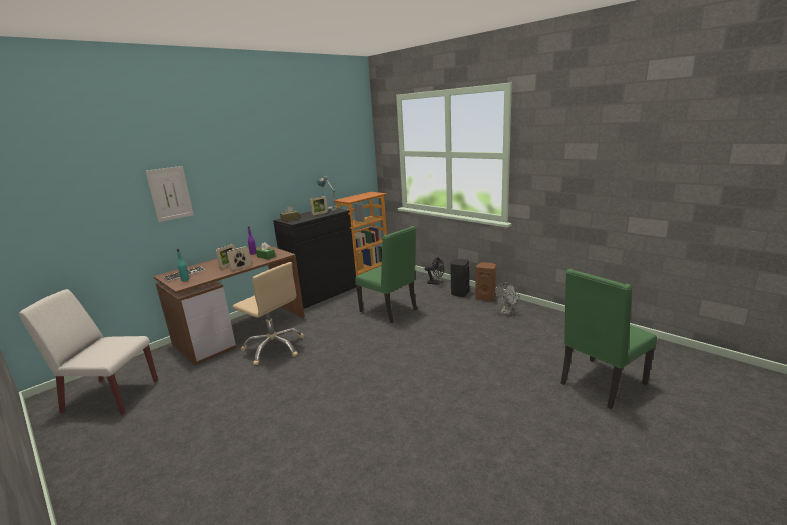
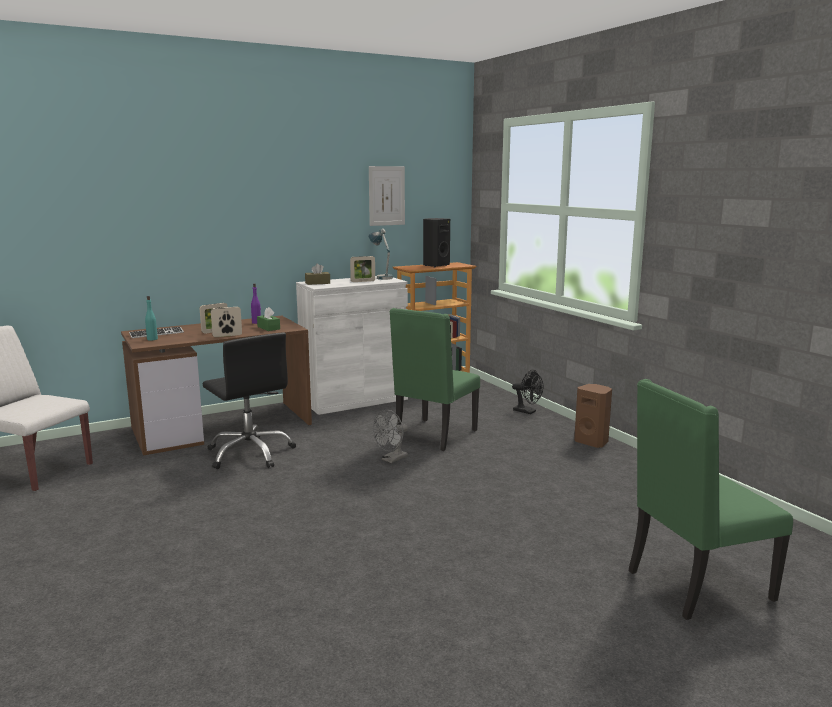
camera: 15 degrees right, 5 degrees down
(170, 193) = (159, 226): picture -> picture (386, 196)
(274, 347) = (250, 453): beige office chair -> black office chair
(322, 293) = (354, 400): black cabinet -> white cabinet
(390, 311) = (434, 436): green chair -> green chair turned 60 degrees clockwise
(459, 293) = (554, 430): black speaker -> black speaker (435, 265)
(506, 312) = (610, 466): grey fan -> grey fan (392, 459)

